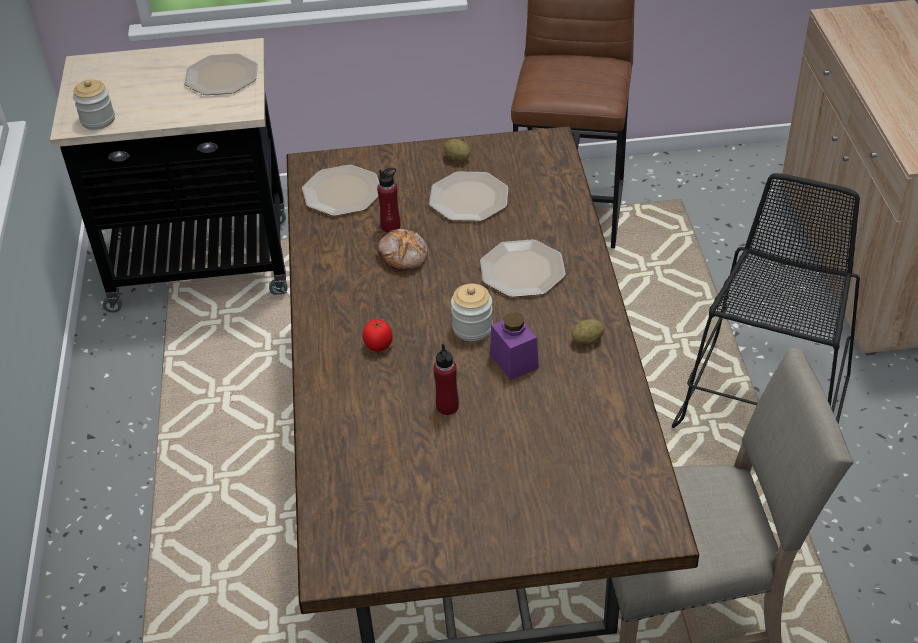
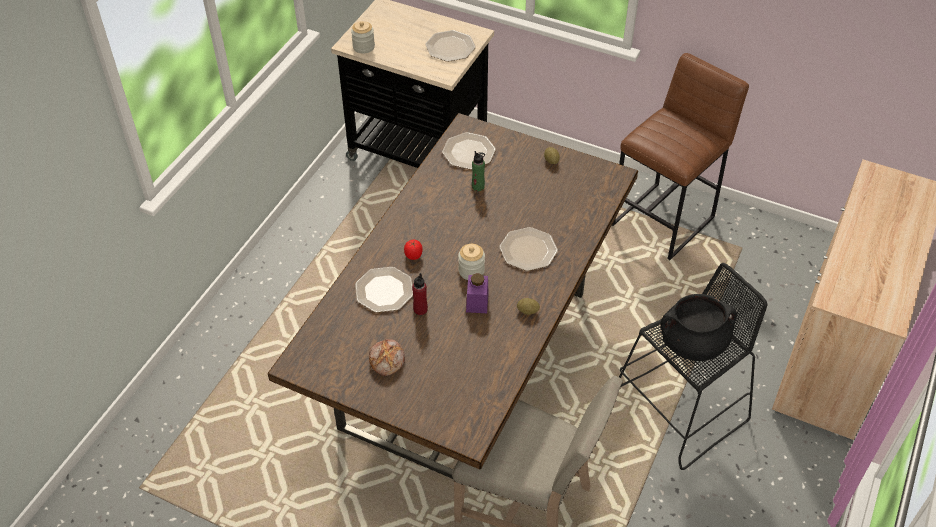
camera: 30 degrees right, 5 degrees up
(391, 226) = (478, 186): red bottle -> green bottle
(404, 255) = (470, 208): bread -> bread (388, 360)
(469, 198) = (536, 190): plate -> plate (384, 291)
(783, 295) = (692, 344): none -> black cooking pot

